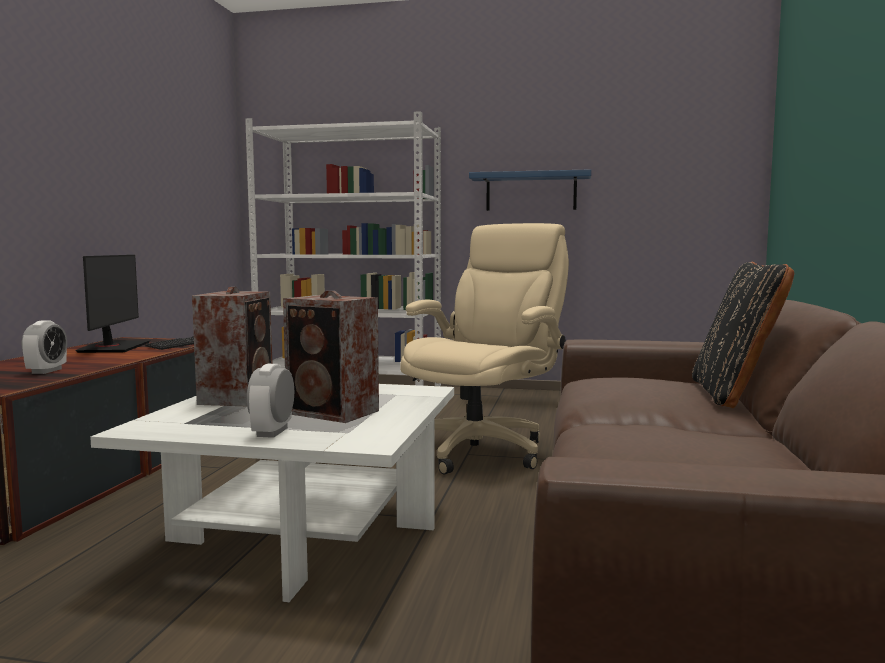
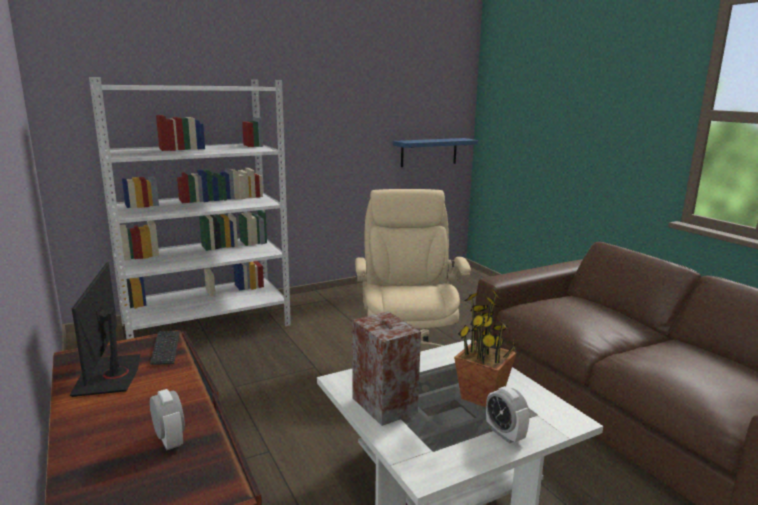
camera: 40 degrees left, 10 degrees up
(113, 347) = (109, 375): monitor -> monitor turned 150 degrees counterclockwise
(334, 413) = (483, 397): speaker -> potted plant
(531, 192) = (331, 135): blue shelf -> blue shelf (429, 152)
(734, 394) = (608, 307): black pillow -> none

